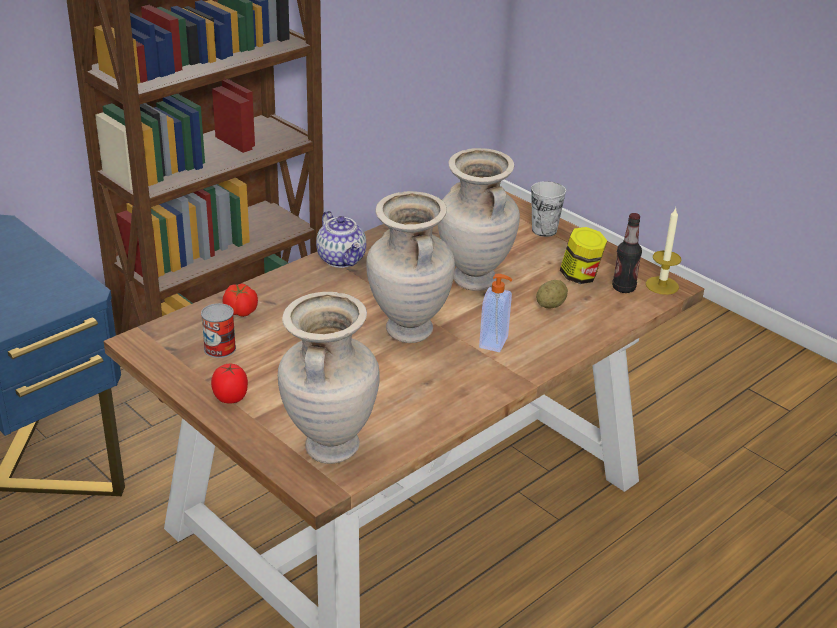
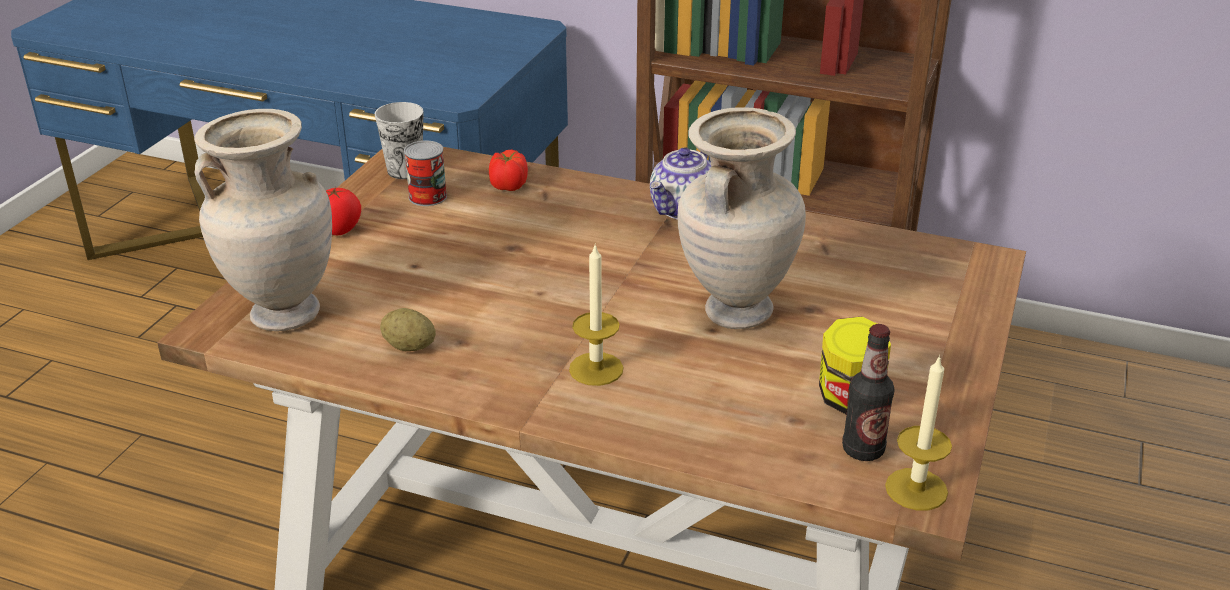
camera: 65 degrees right, 0 degrees up
(407, 331) = (563, 297): beige vase -> none
(494, 342) = (596, 369): soap dispenser -> candle
(544, 230) = (946, 334): cup -> cup (405, 170)
(550, 305) = (739, 392): potato -> potato (409, 347)

